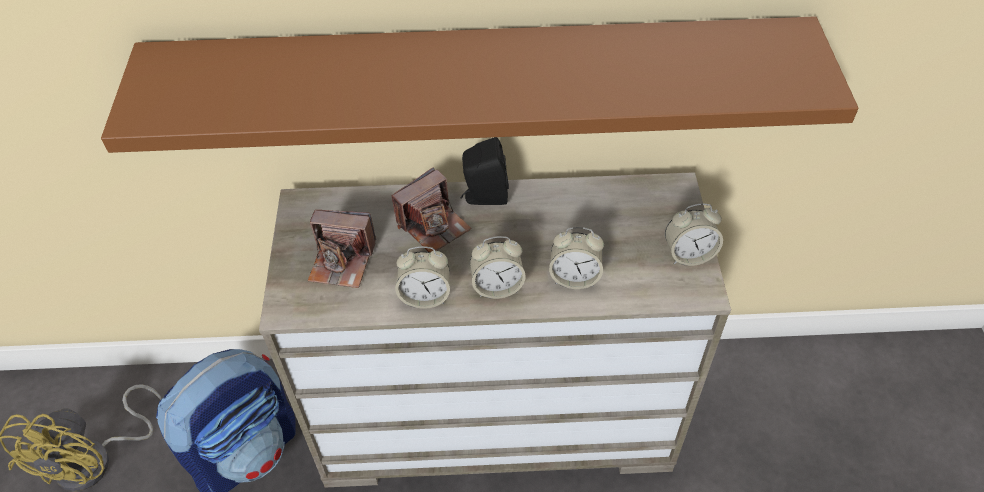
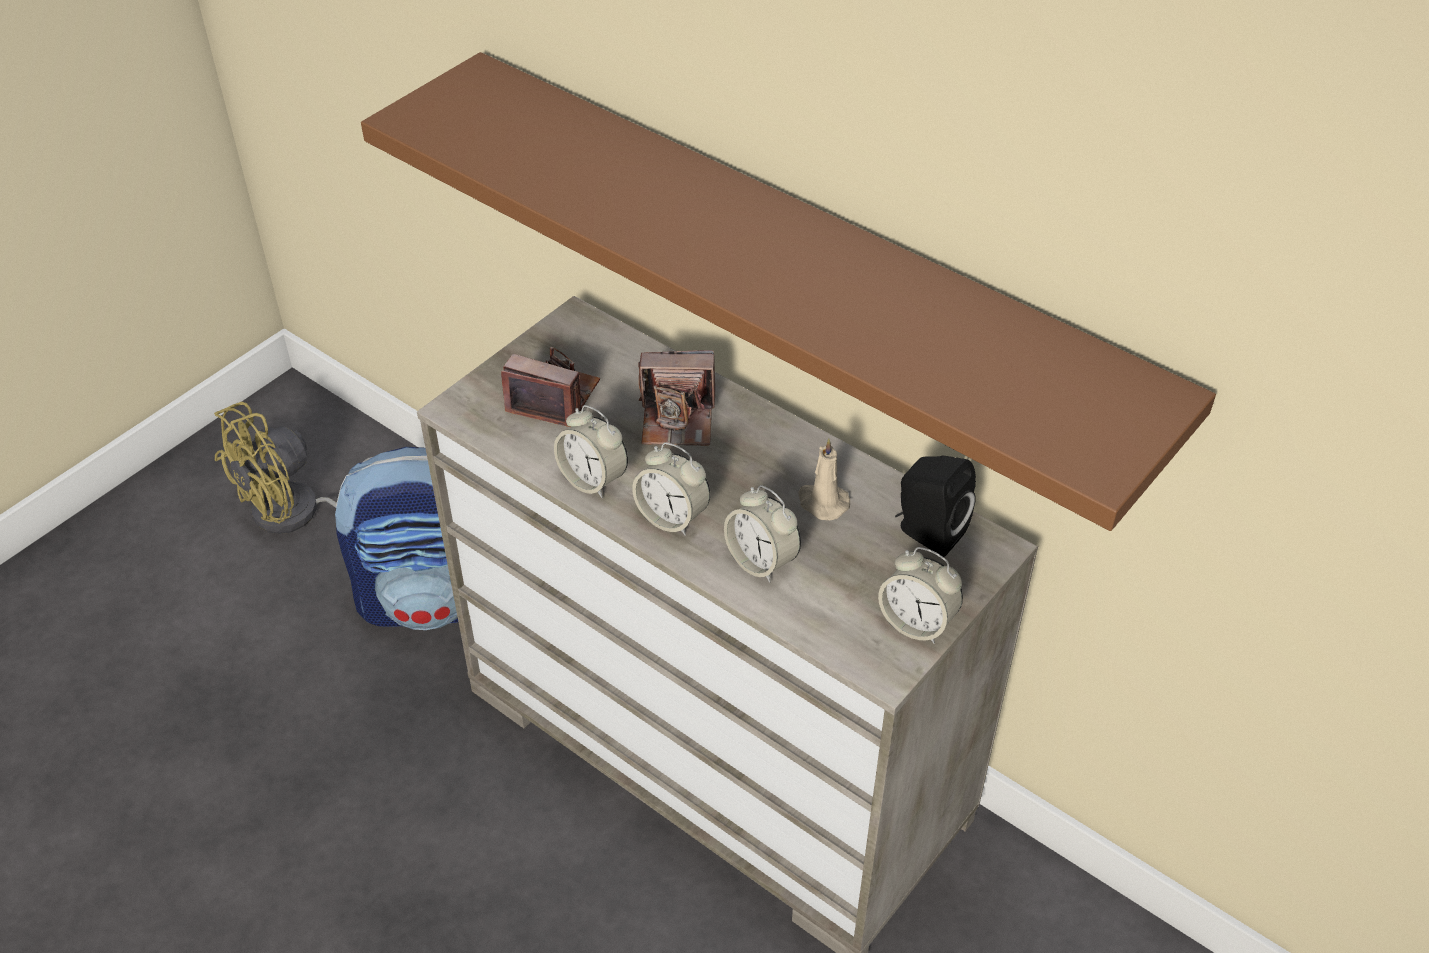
camera: 40 degrees right, 5 degrees down
(342, 261) = (553, 398): camera -> camera turned 150 degrees clockwise
(483, 196) = (762, 423): black speaker -> black speaker (927, 532)
(567, 221) = (822, 502): none -> beige candle

